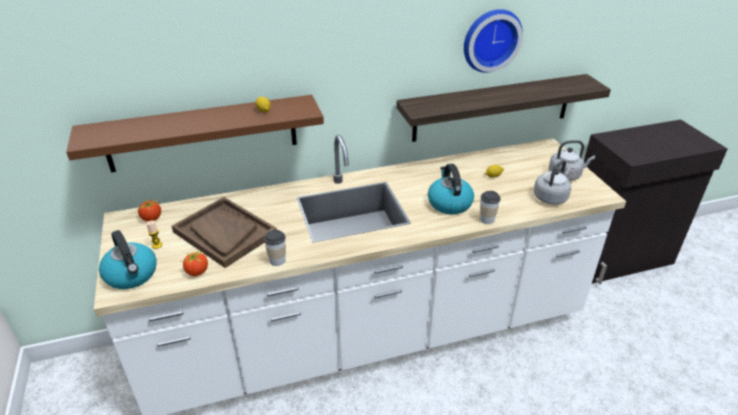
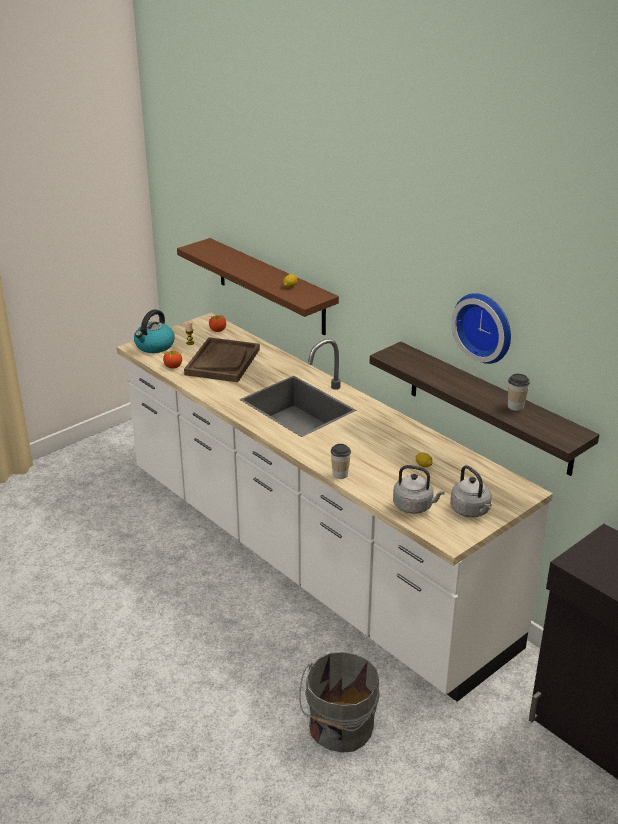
camera: 65 degrees right, 5 degrees down
(277, 260) = (206, 391): cup -> cup (515, 406)
(449, 203) = (350, 449): kettle -> none
(582, 390) = (339, 728): none -> grey bucket

